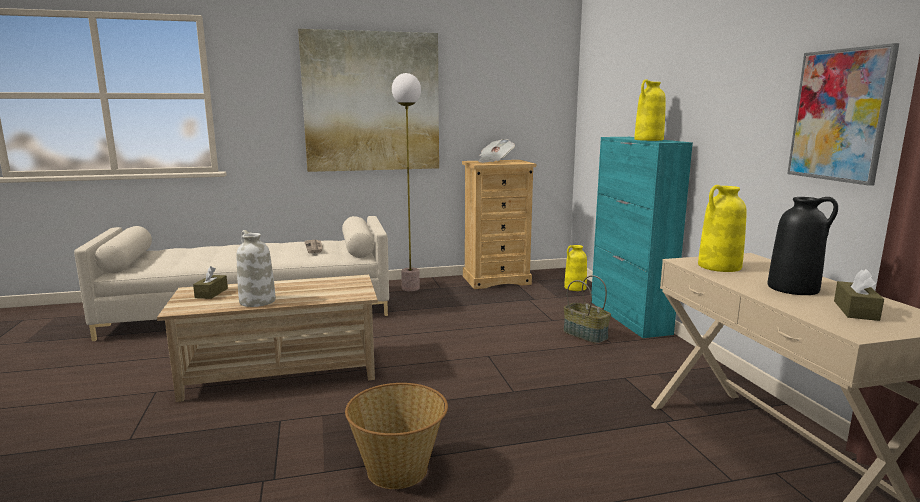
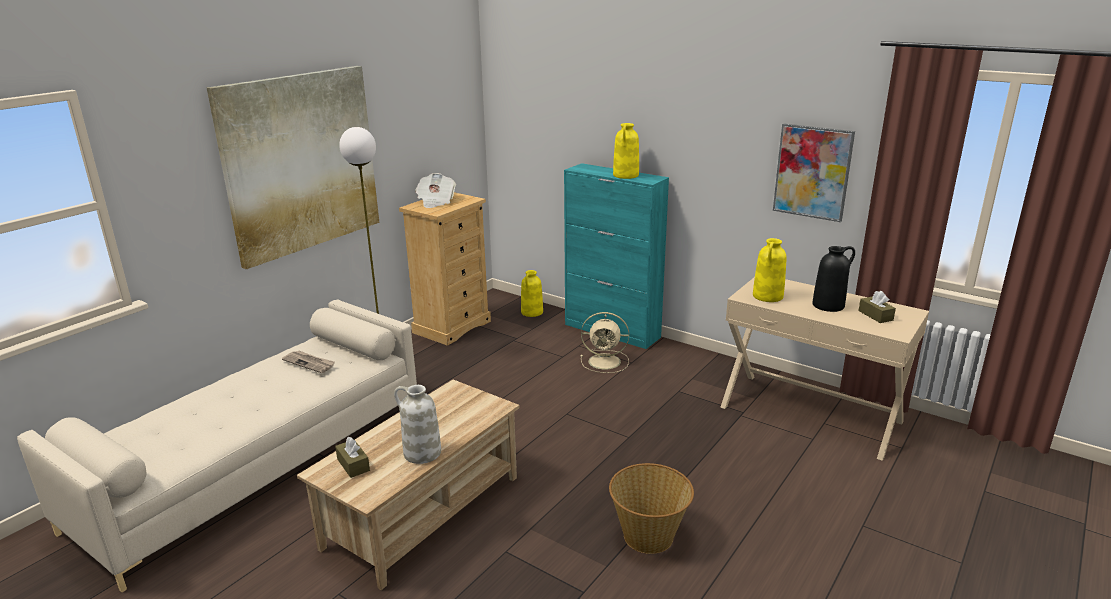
camera: 40 degrees left, 10 degrees up
(586, 335) = (606, 361): basket -> beige fan

